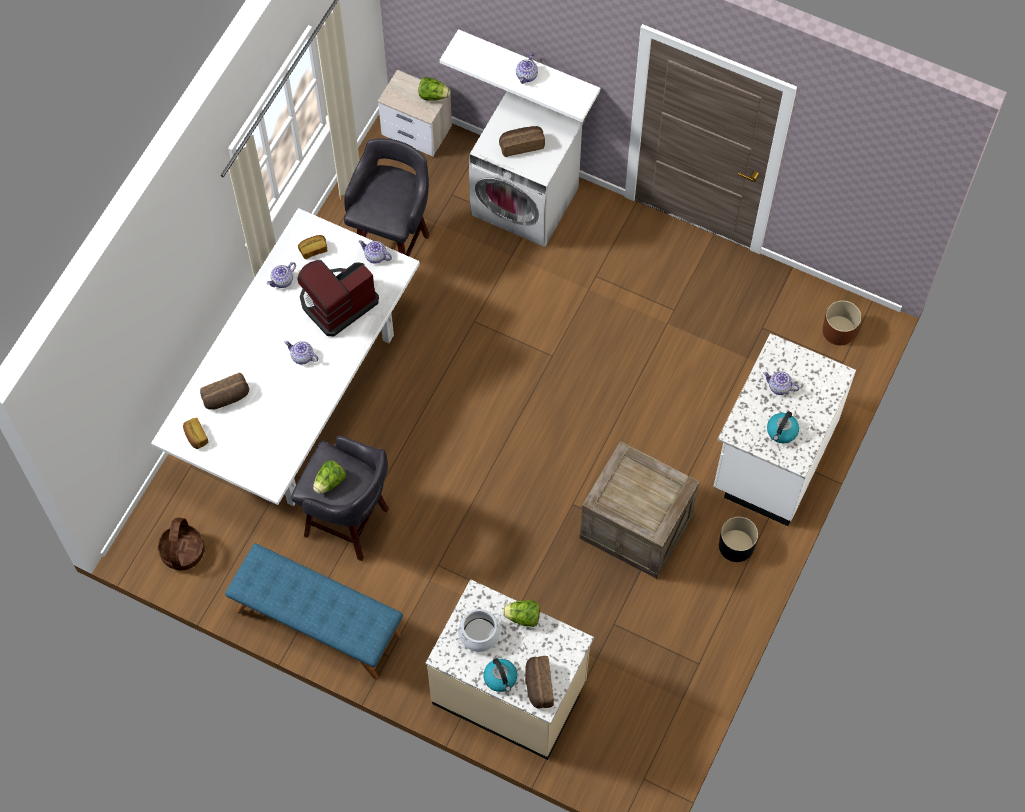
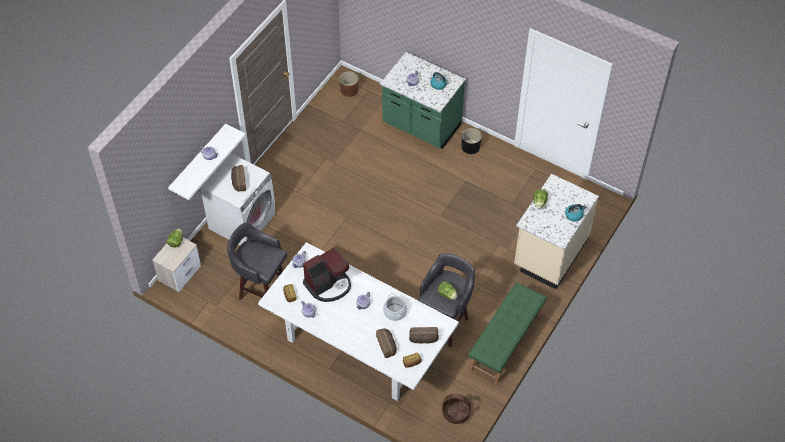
camera: 85 degrees left, 10 degrees down
(317, 623) = (506, 343): blue bench -> green bench
(337, 302) = (328, 285): coffee machine -> coffee machine turned 90 degrees counterclockwise
(479, 634) = (549, 222): cooking pot -> cooking pot (395, 312)
(538, 686) = (578, 199): bread -> bread (423, 339)
(635, 526) = (456, 189): crate -> none
(772, 458) = (421, 126): white counter -> green counter

